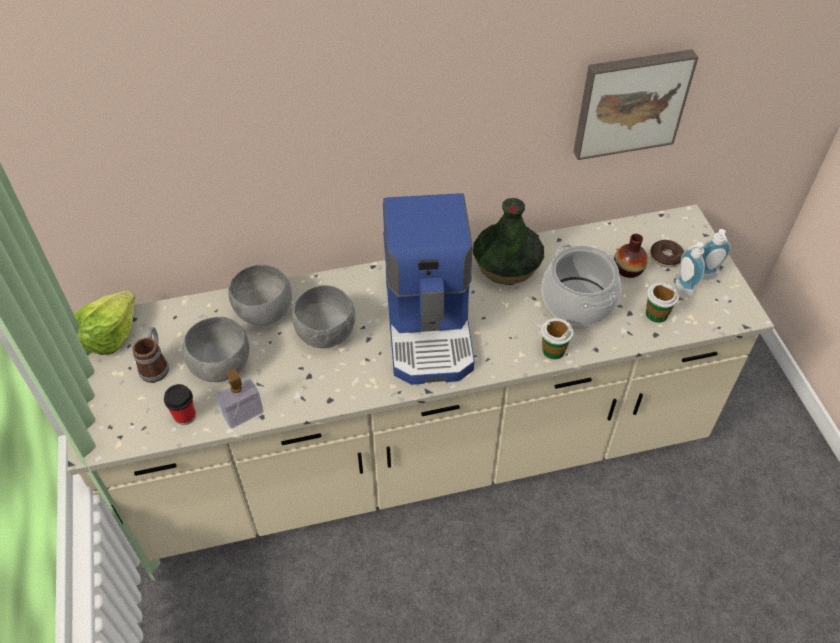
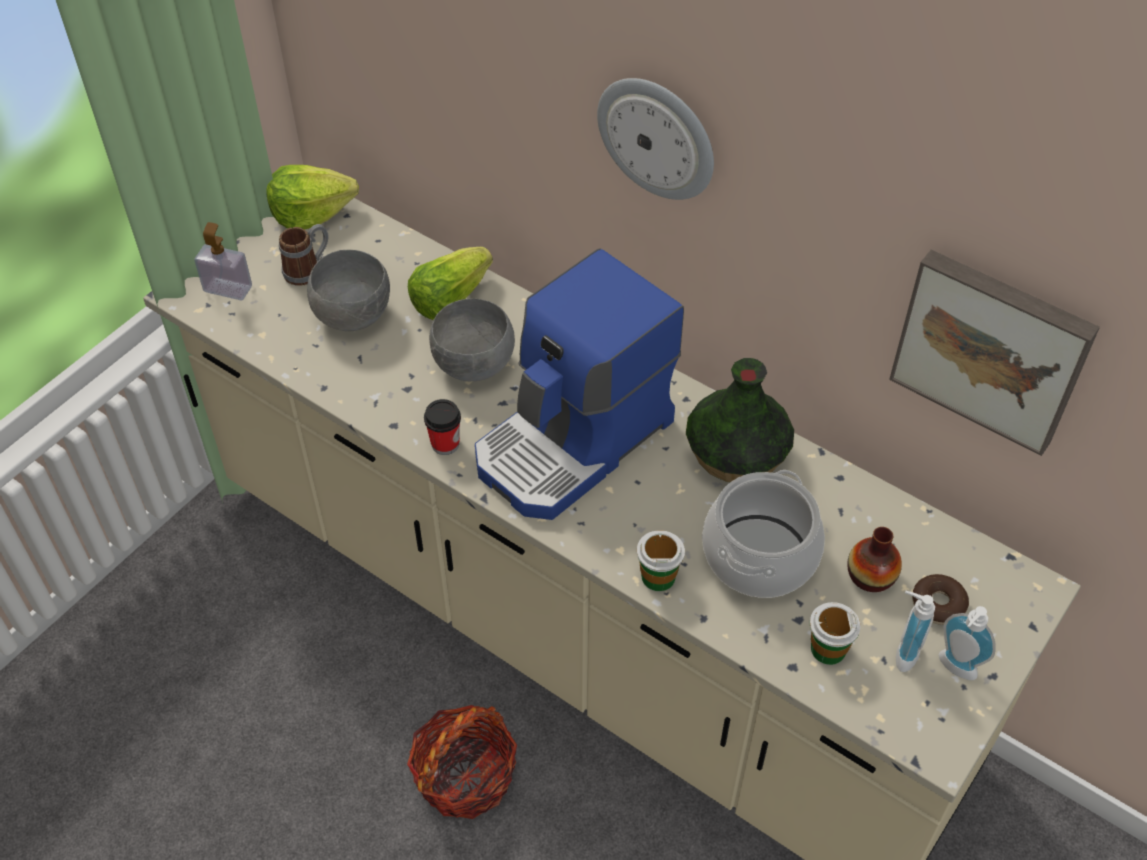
camera: 50 degrees right, 0 degrees up
(185, 416) = (271, 332): cup -> cup (445, 444)
(243, 414) = (314, 371): soap dispenser -> soap dispenser (228, 288)
(263, 313) = (449, 299): grey bowl -> lettuce
(386, 104) = (657, 137): none -> wall clock
(466, 575) = (465, 776): none -> basket

